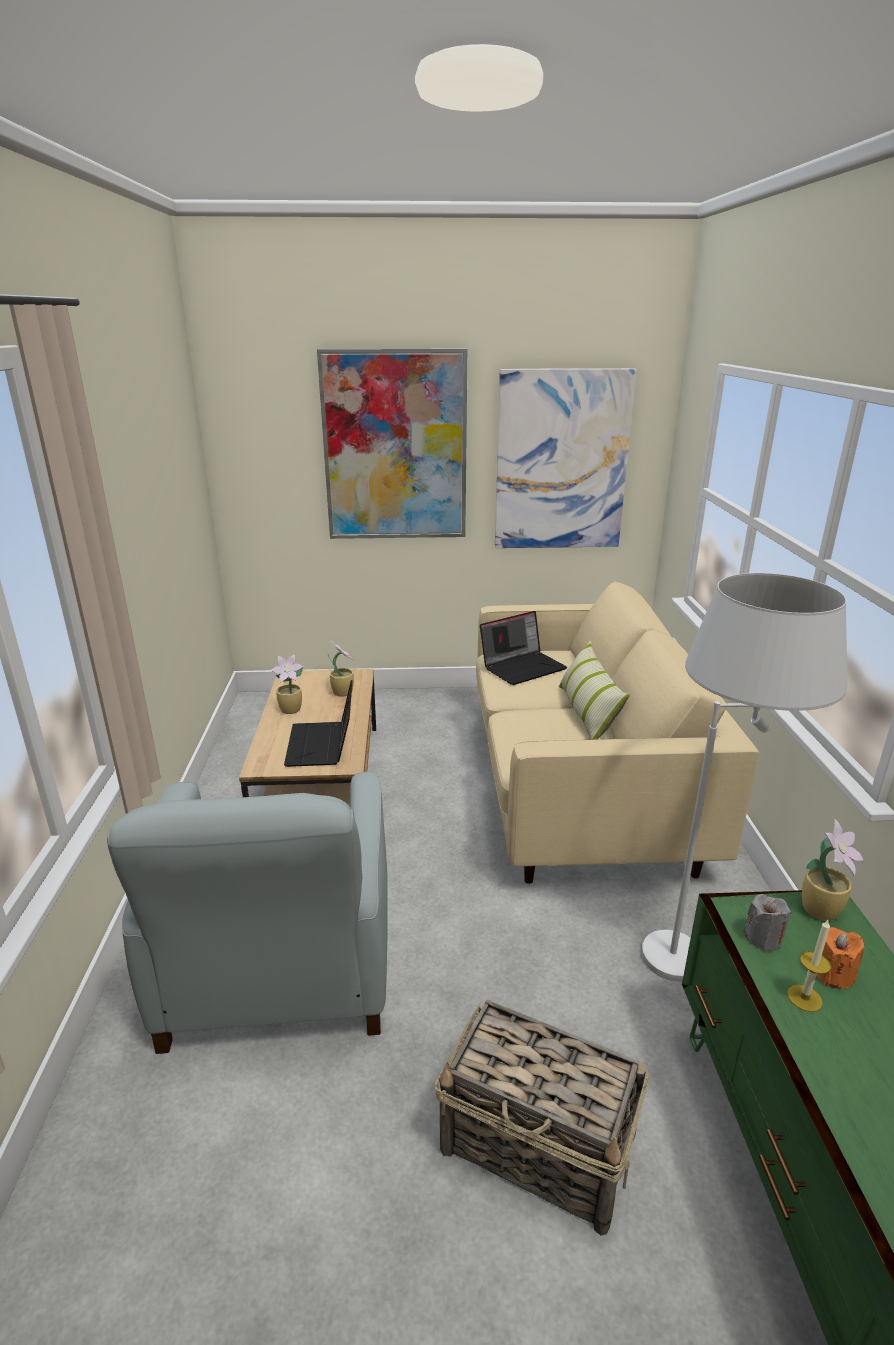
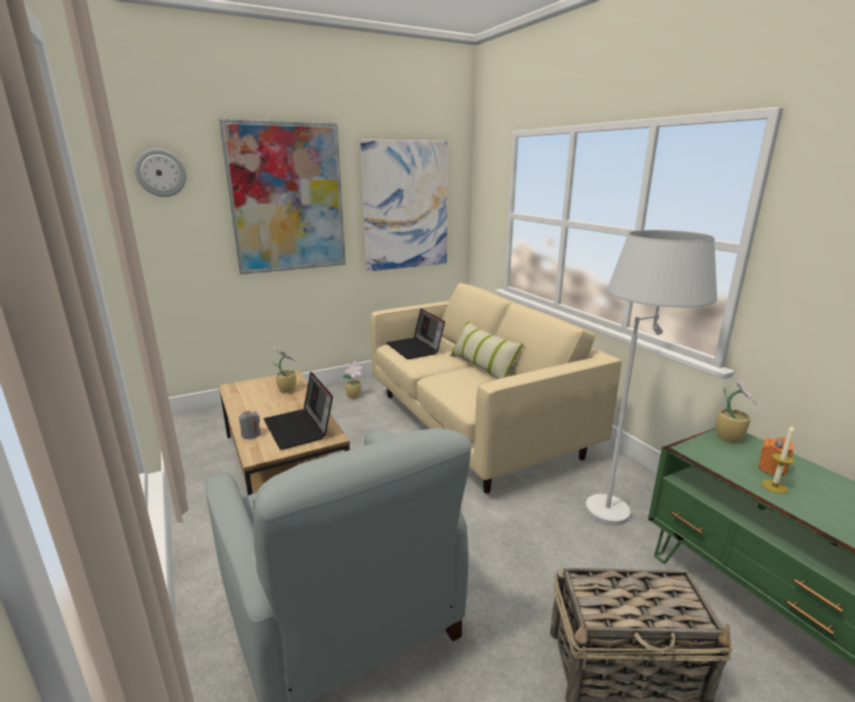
camera: 25 degrees left, 5 degrees down
(249, 414) = (161, 173): none -> wall clock
(292, 710) = (253, 409): potted plant -> potted plant (354, 396)
(523, 667) = (415, 348): laptop -> laptop turned 120 degrees clockwise
(763, 938) = (720, 461): grey candle -> grey candle (251, 434)

